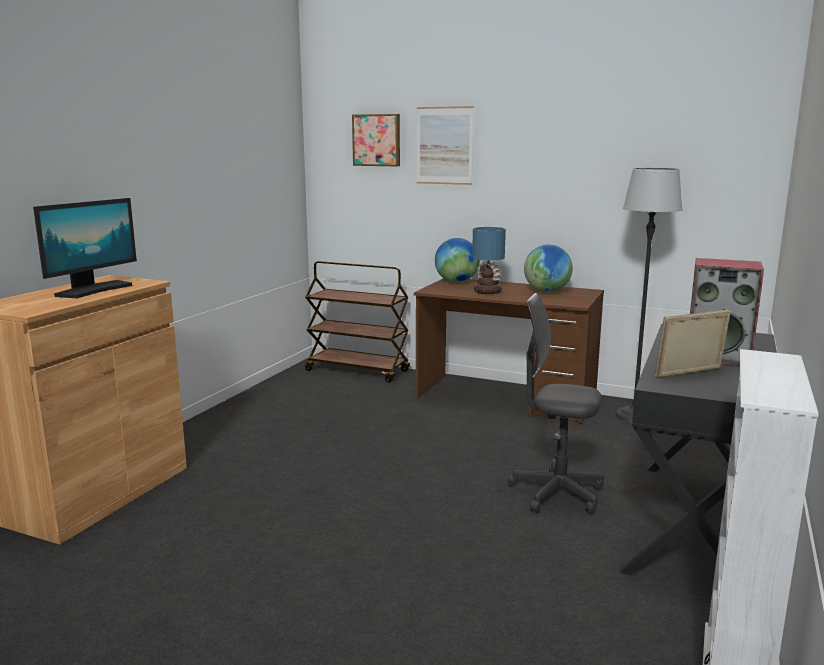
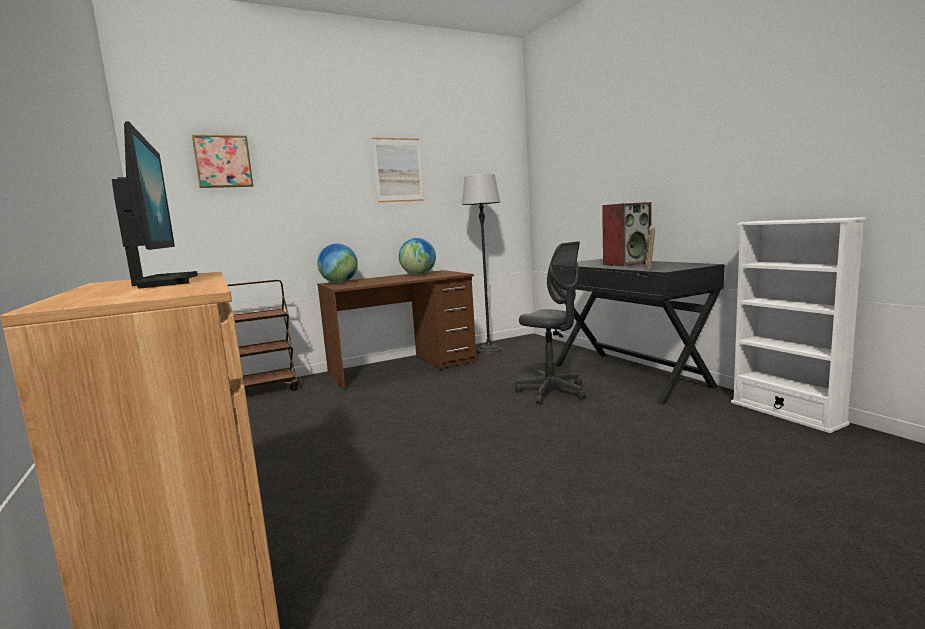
camera: 50 degrees left, 5 degrees down
(444, 145) = (297, 166): picture -> picture (398, 170)
(486, 292) = (383, 281): table lamp -> none
(556, 493) = (552, 392): grey office chair -> grey office chair turned 105 degrees counterclockwise

